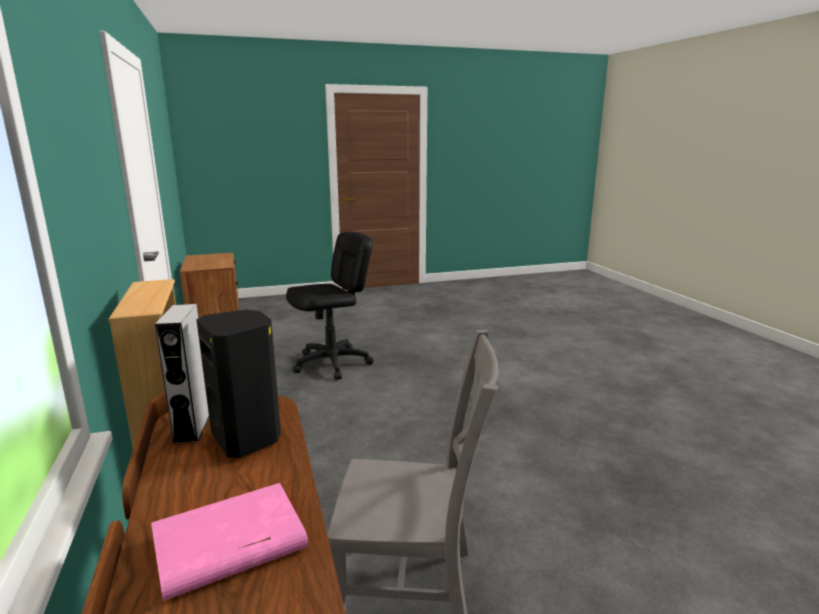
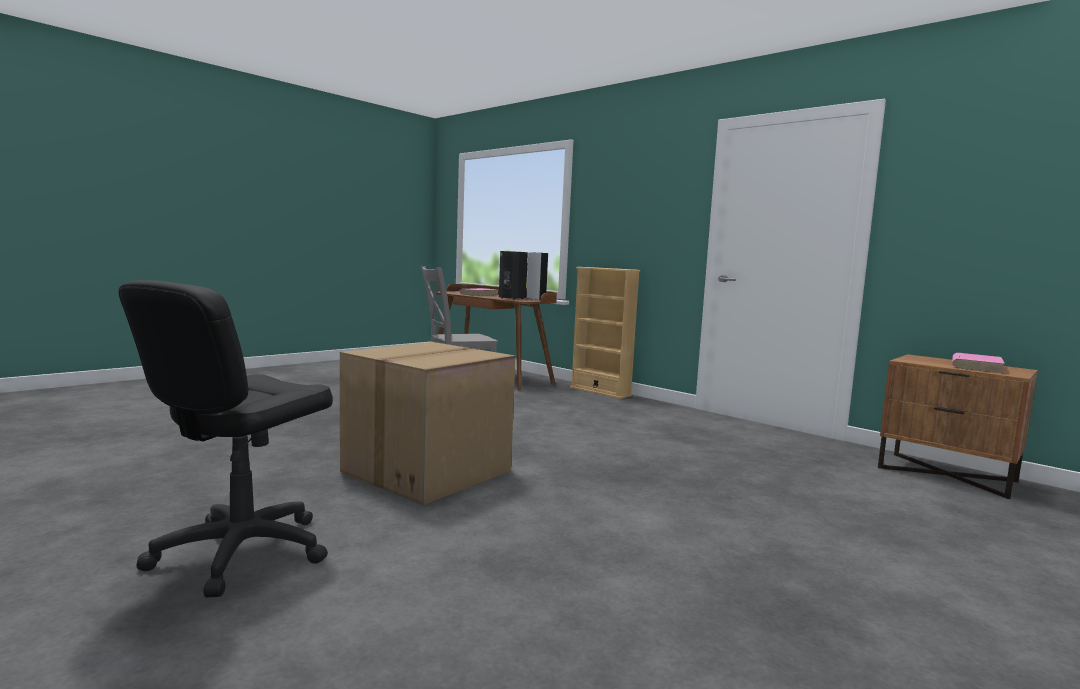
camera: 150 degrees right, 10 degrees down
(209, 259) = (976, 366): none -> pink book
(332, 363) = (694, 457): black office chair -> black office chair (241, 552)
(536, 384) = (427, 472): none -> cardboard box

